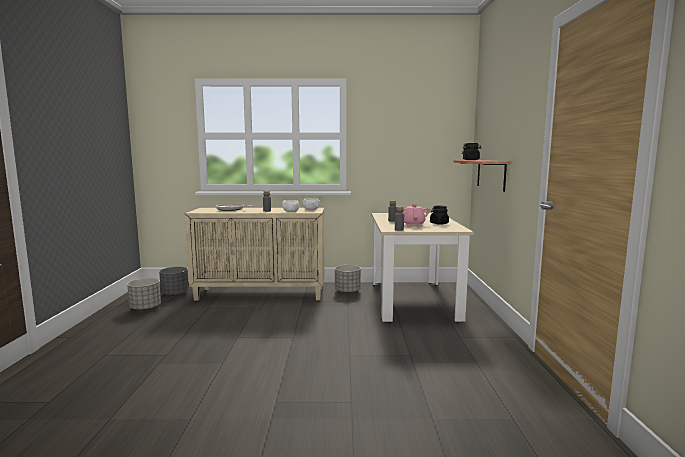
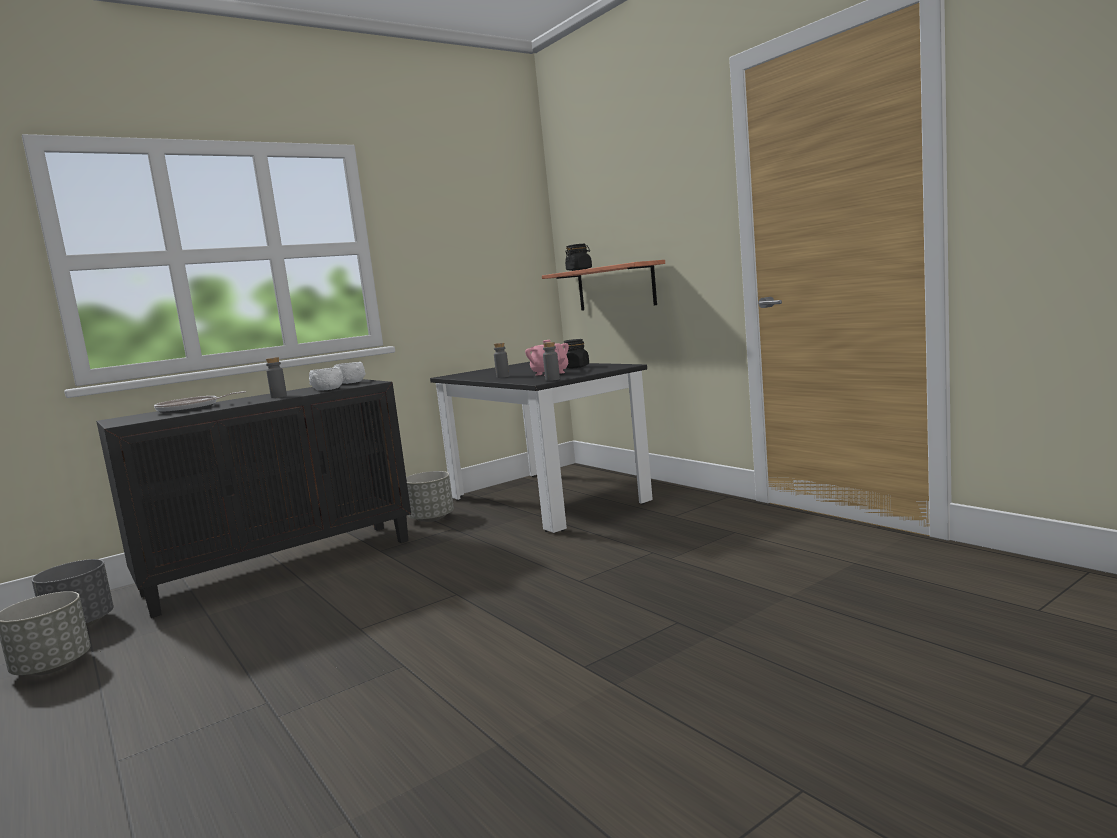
camera: 35 degrees left, 0 degrees up
(261, 294) = (282, 565): beige cabinet -> black cabinet
(412, 300) = (546, 500): beige dining table -> black dining table

